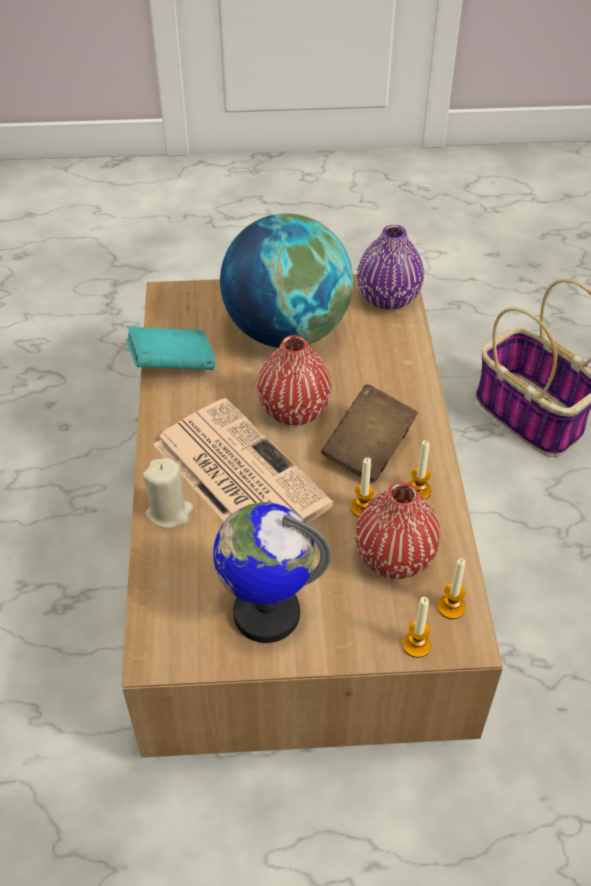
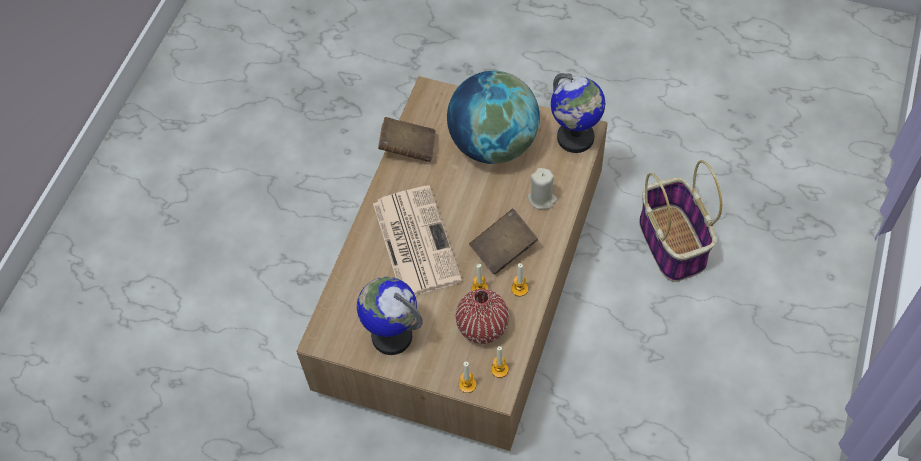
camera: 25 degrees right, 10 degrees up
(169, 512) = (364, 253): beige candle -> beige candle (542, 199)
(172, 365) = (408, 148): turquoise book -> brown book
(294, 410) = (470, 206): red vase -> none
(388, 298) = (575, 138): purple vase -> globe

